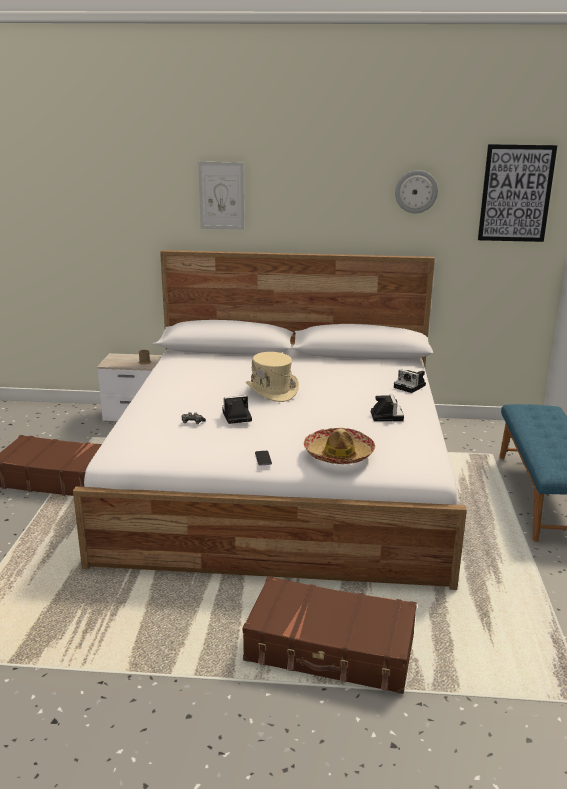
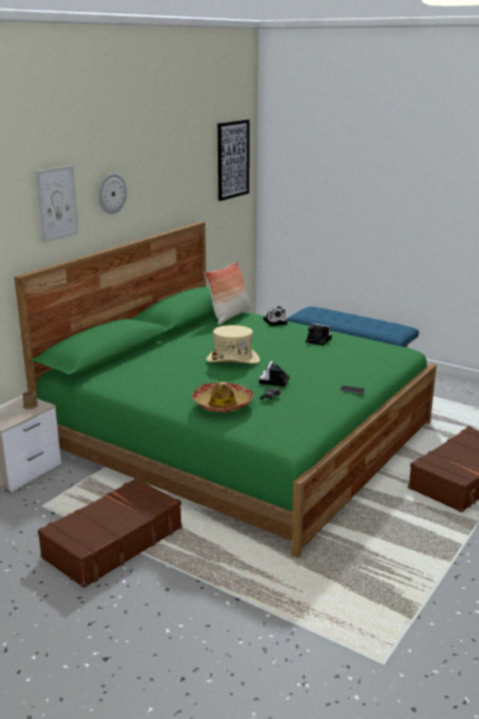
camera: 60 degrees left, 0 degrees up
(283, 479) = (238, 436): white bed -> green bed
(339, 454) = (367, 367): hat -> hat (222, 404)
(390, 366) = (229, 316): none -> pillow
(416, 191) = (184, 169): wall clock -> wall clock (111, 193)

